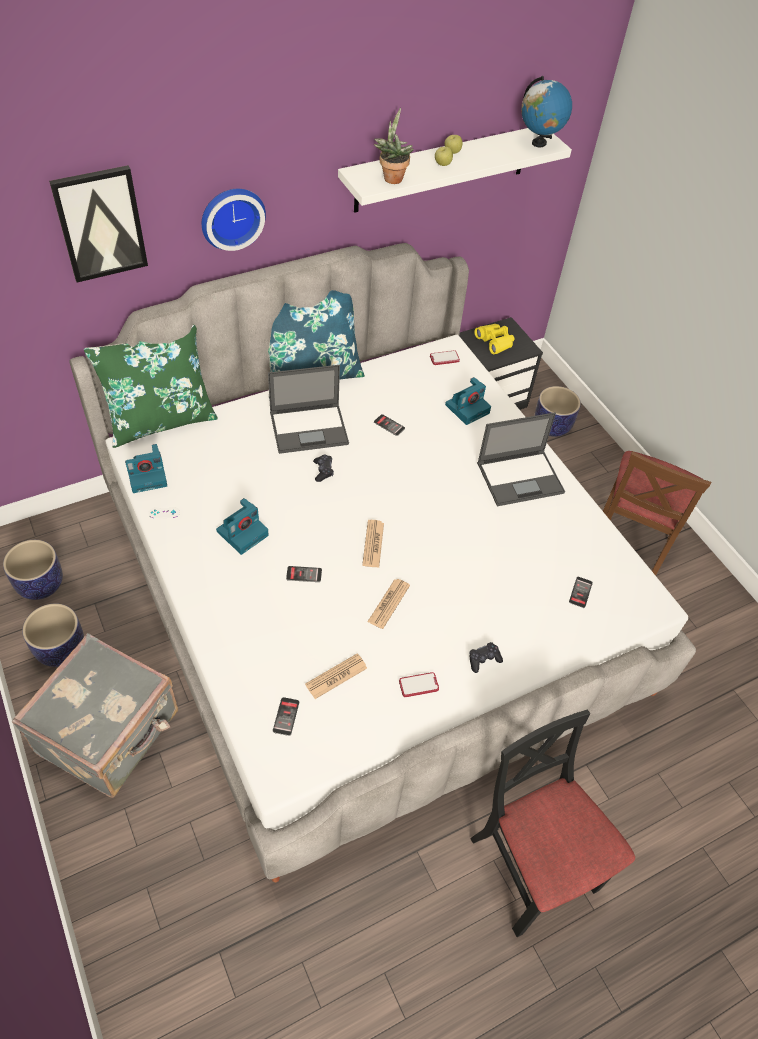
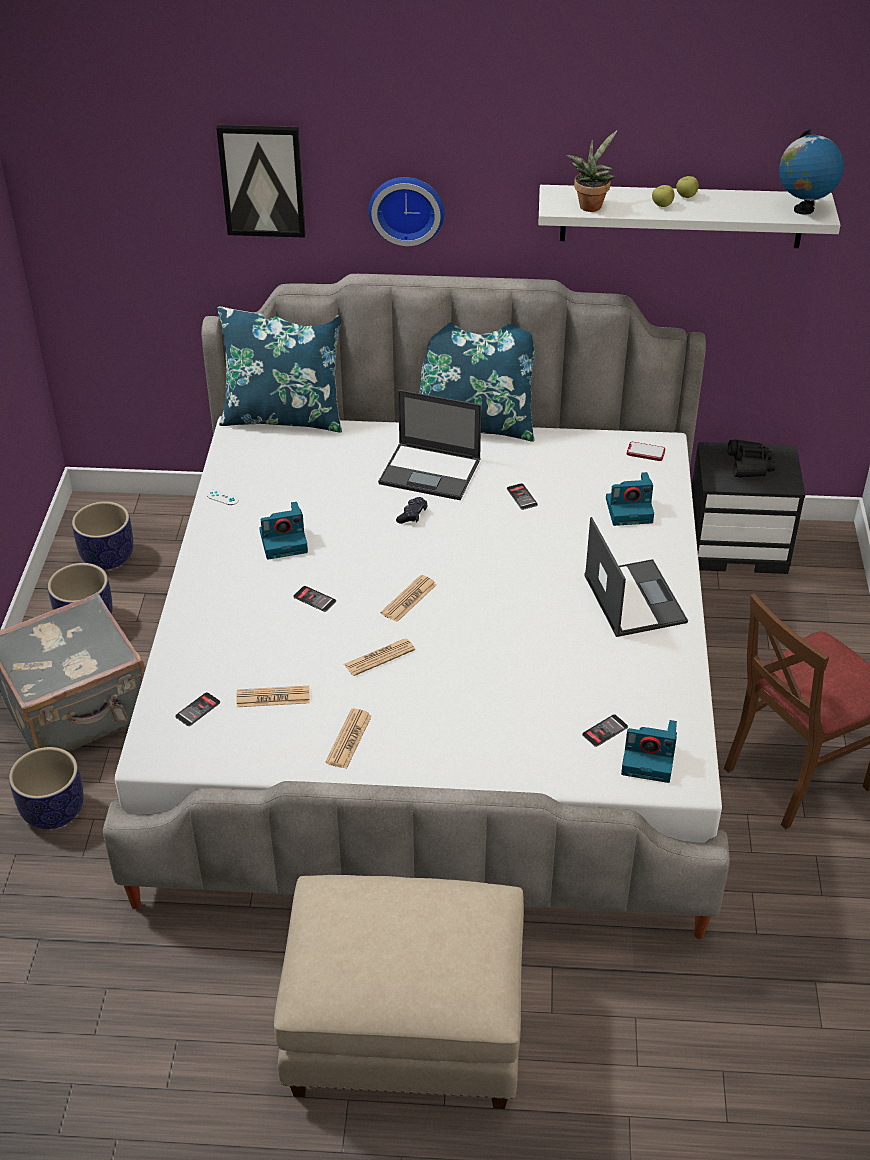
camera: 35 degrees right, 10 degrees down
(148, 475) = (234, 460): camera -> camera (650, 759)
(161, 420) = (284, 416): green pillow -> blue pillow
(418, 685) = (349, 739): phone -> newspaper
(483, 659) = (437, 746): black game controller -> none
(495, 342) = (749, 465): yellow binoculars -> black binoculars
(521, 477) = (633, 598): laptop -> laptop turned 120 degrees counterclockwise
(531, 866) = (406, 1028): black chair -> beige ottoman
(552, 426) = (805, 606): planter -> planter (54, 811)

